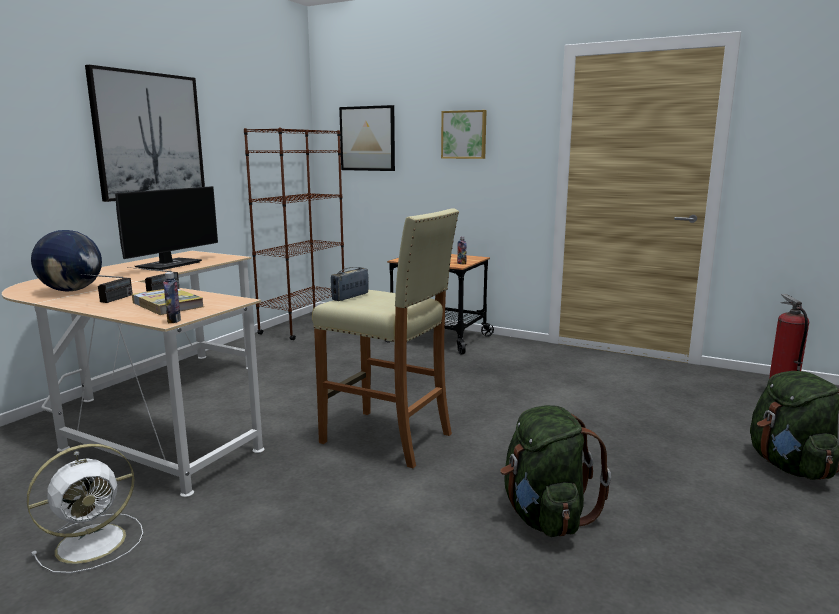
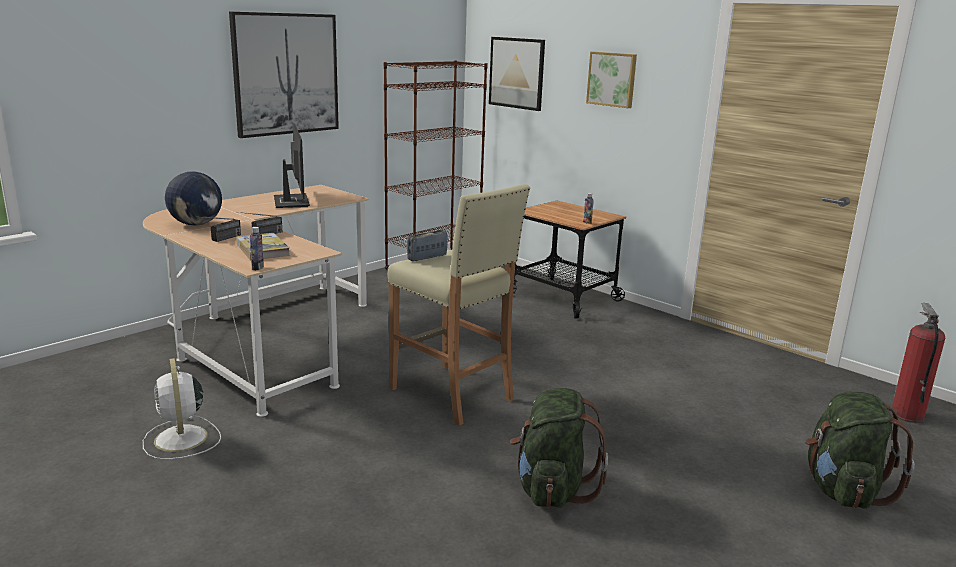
camera: 15 degrees right, 5 degrees up
(94, 542) = (181, 439): white fan -> white fan turned 90 degrees clockwise
(170, 264) = (291, 201): monitor -> monitor turned 60 degrees counterclockwise

